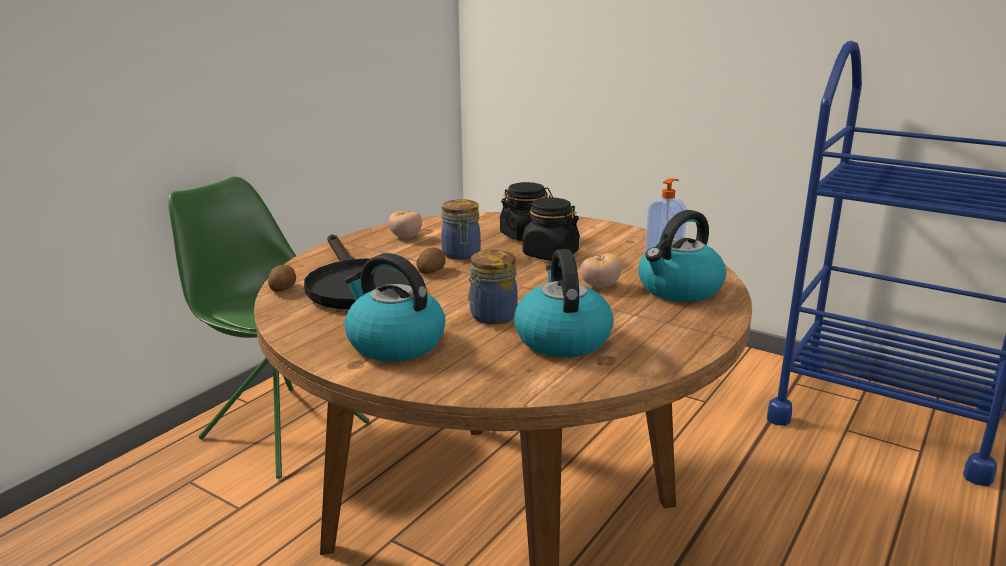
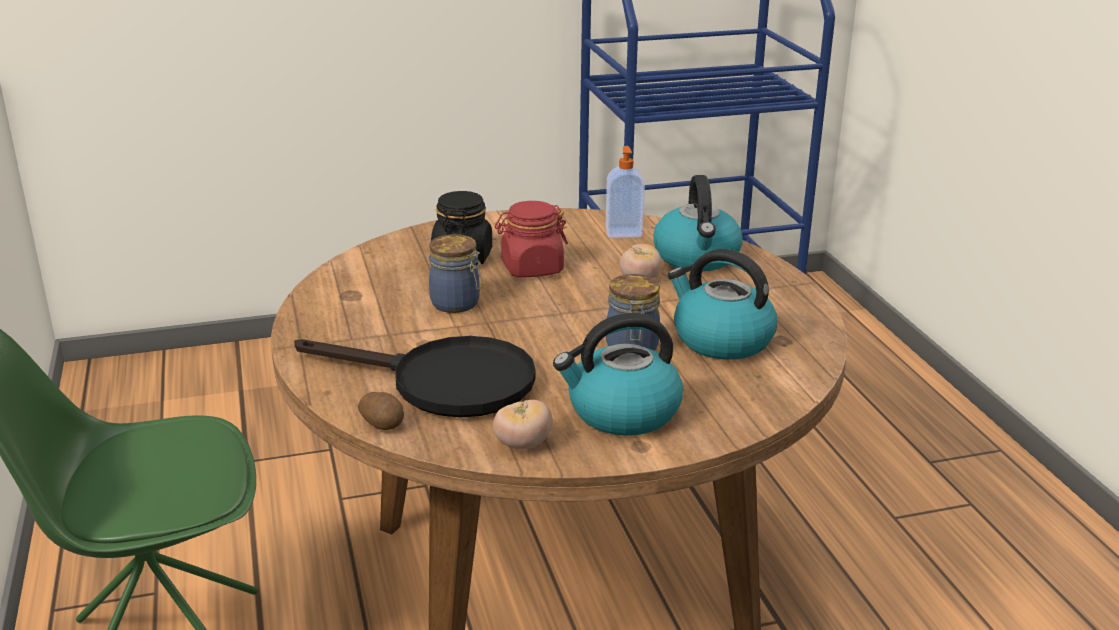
camera: 50 degrees left, 5 degrees up
(406, 237) = (350, 310): tomato -> tomato (522, 444)
(430, 271) = (473, 333): potato -> none
(550, 254) = (531, 268): black jar -> red jar

